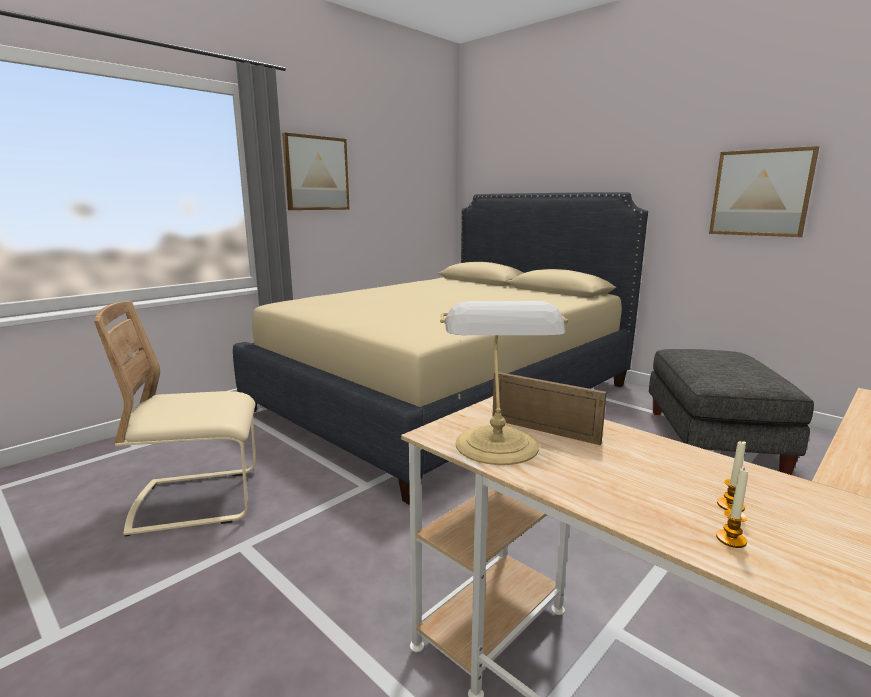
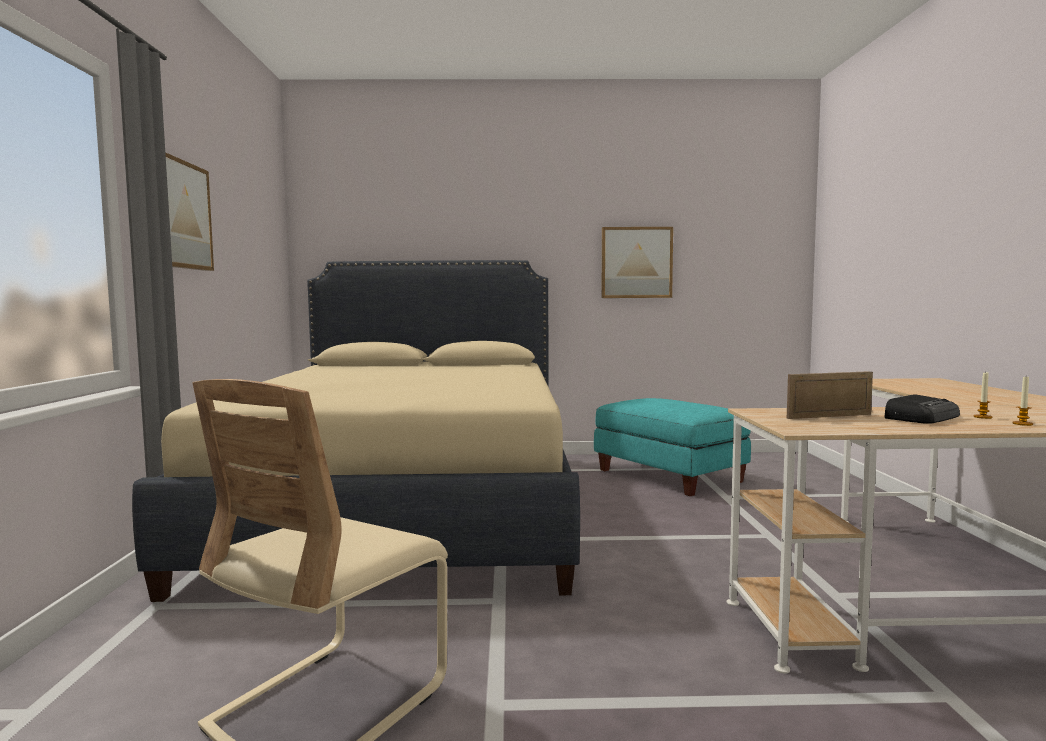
camera: 45 degrees left, 10 degrees down
(498, 447) = (845, 426): table lamp -> none
(637, 472) = (921, 417): none -> radio
(714, 440) = (670, 475): grey ottoman -> turquoise ottoman

